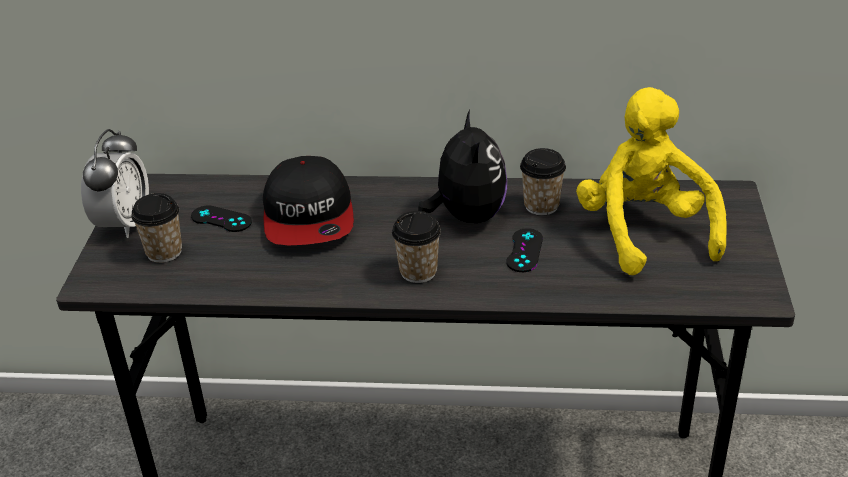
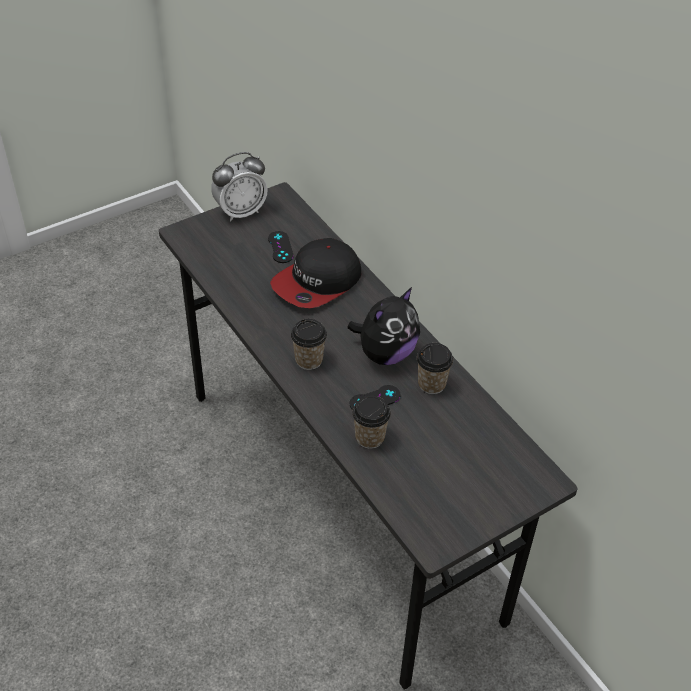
camera: 50 degrees right, 10 degrees up
(164, 252) = (231, 243): cup -> cup (369, 437)
(644, 232) = (452, 451): yellow plush toy -> none

